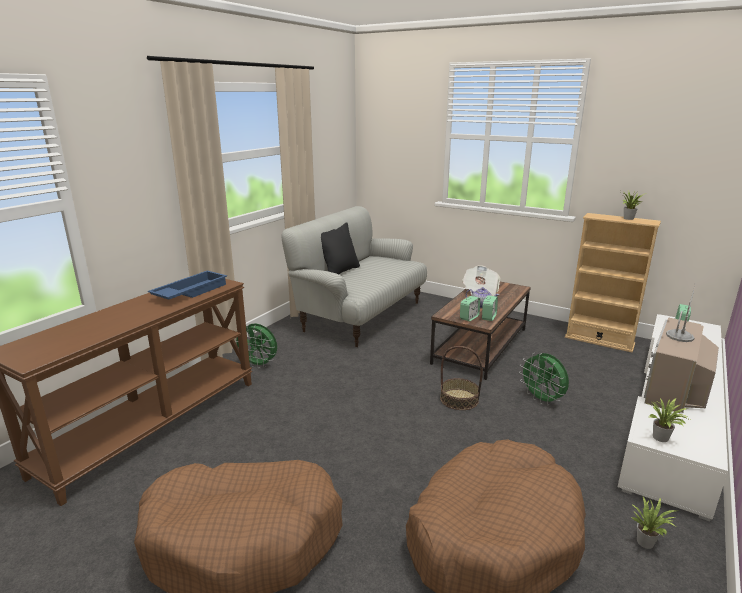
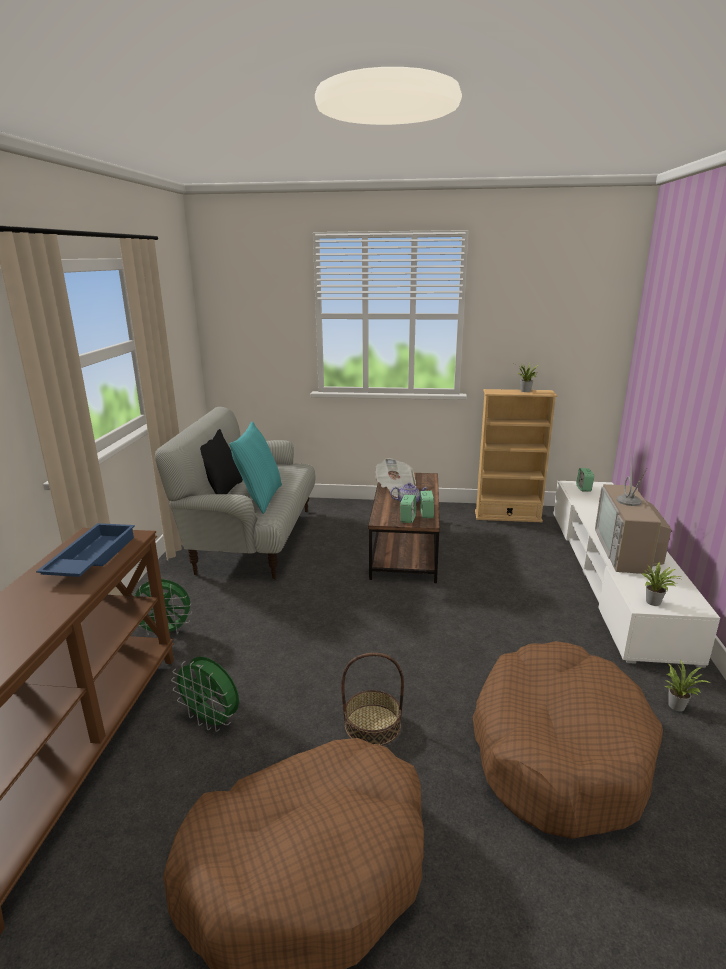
camera: 25 degrees left, 0 degrees up
(361, 281) = (260, 498): none -> turquoise pillow
(459, 399) = (426, 611): basket -> basket (372, 725)
(542, 400) = (501, 590): green fan -> green fan (212, 721)

